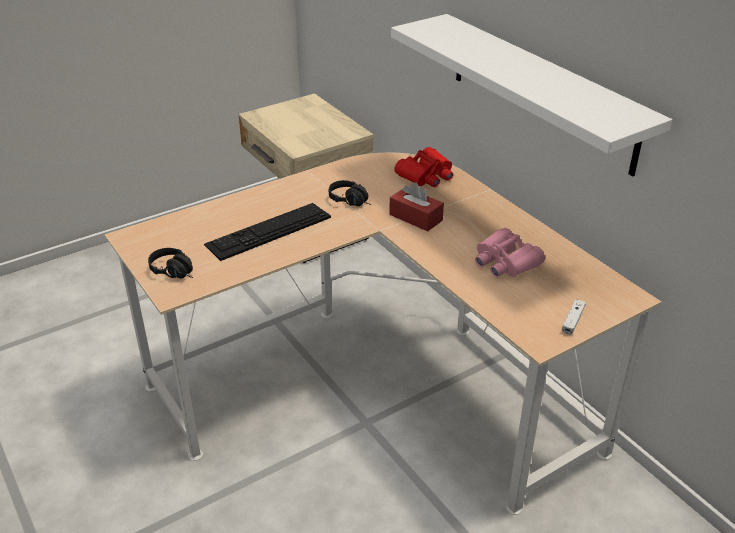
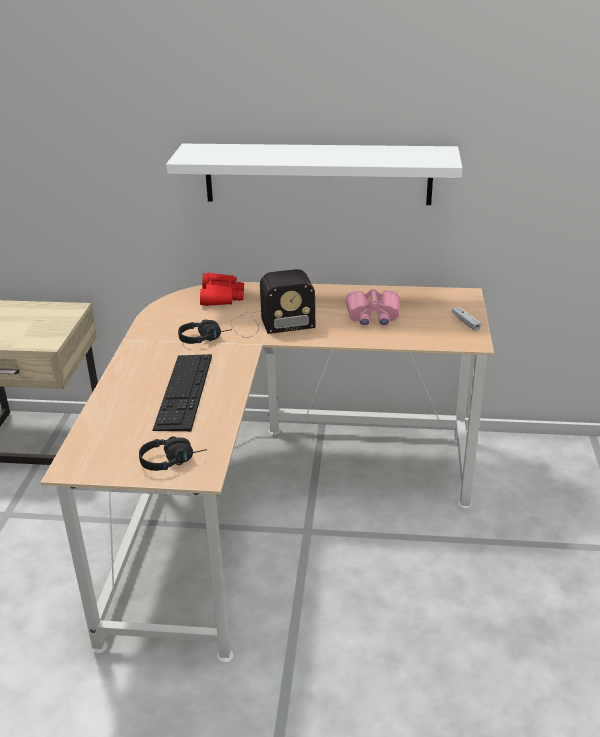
camera: 50 degrees left, 5 degrees down
(415, 217) = (269, 323): red tissue box -> radio

